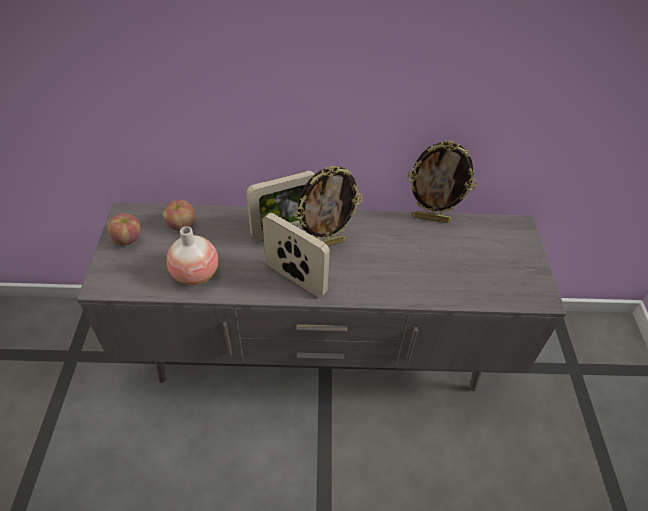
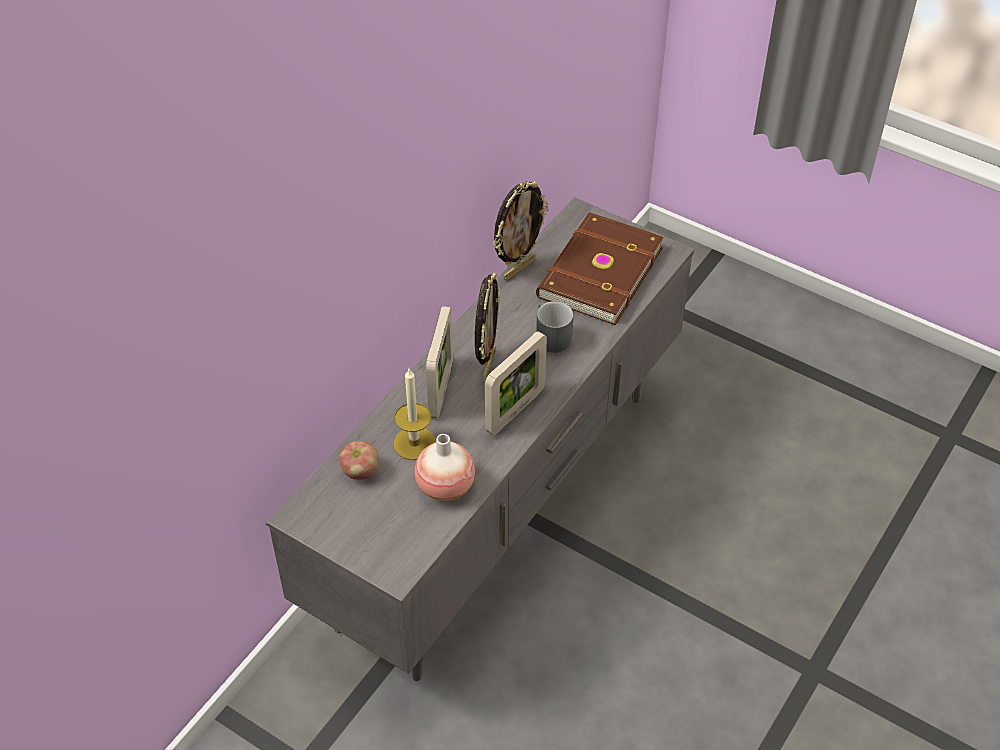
camera: 55 degrees left, 0 degrees up
(127, 239) = (343, 527): apple -> none
(224, 239) = (414, 443): none -> candle
(295, 279) = (515, 410): picture frame -> picture frame turned 150 degrees clockwise
(382, 266) = (549, 338): none -> grey mug
(474, 263) = (597, 272): none -> brown book

